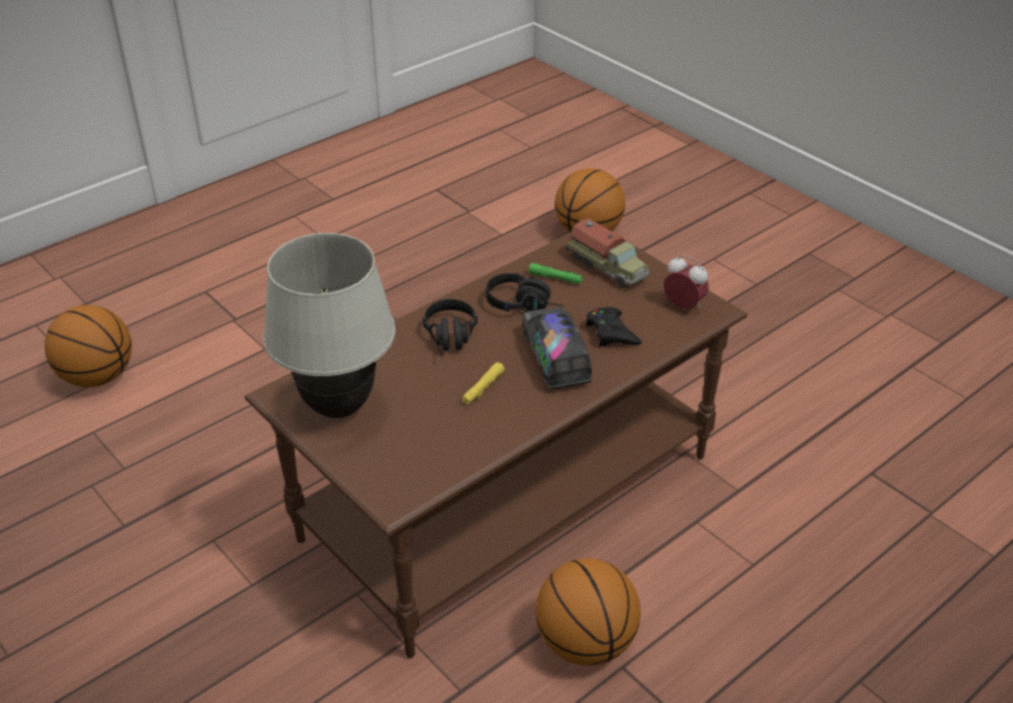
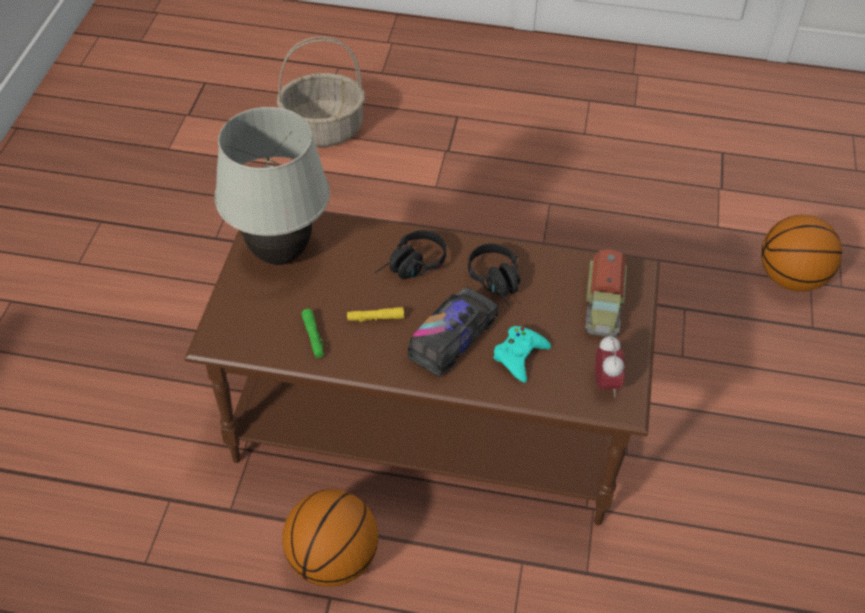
camera: 50 degrees right, 10 degrees up
(97, 376) = (324, 129): basketball -> basket
(555, 278) = (552, 282): green flashlight -> green flashlight (313, 337)
(611, 333) = (519, 356): black game controller -> turquoise game controller

